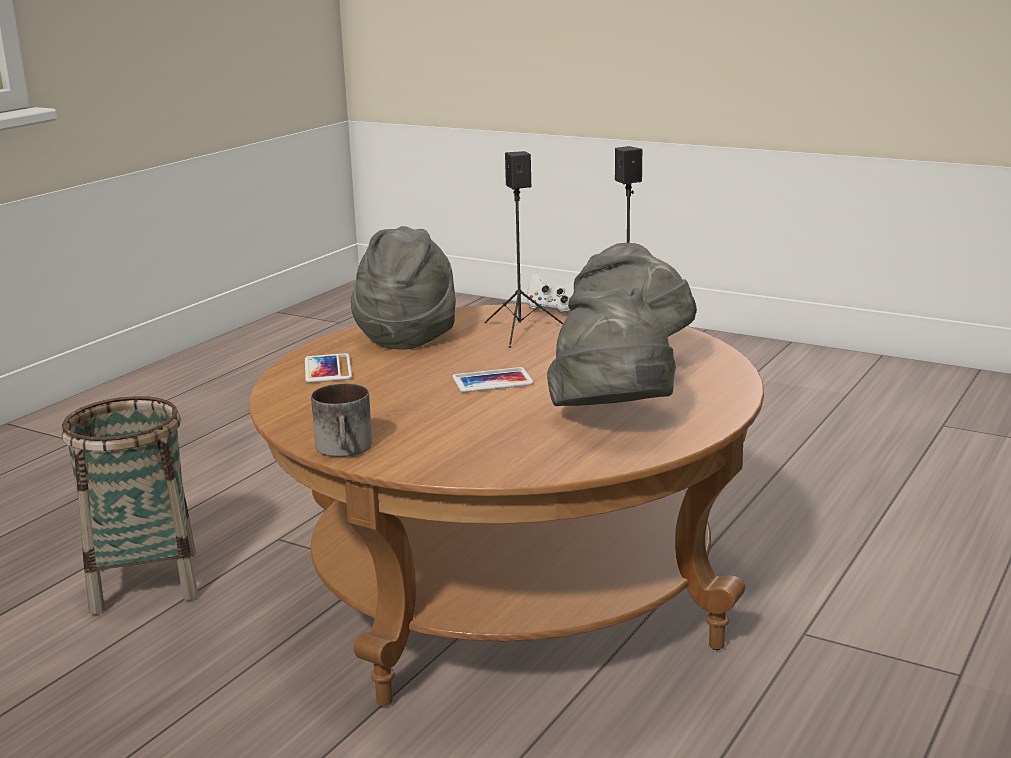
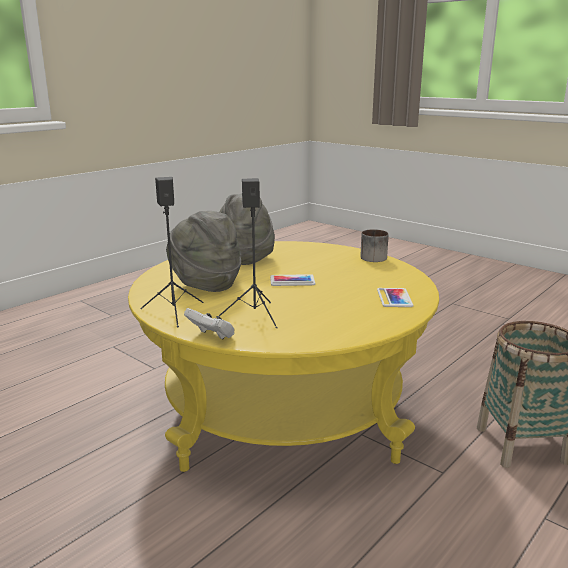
camera: 170 degrees left, 0 degrees up
(408, 336) = (340, 320): grey hat -> none
(512, 590) = (283, 407): brown coffee table -> yellow coffee table

